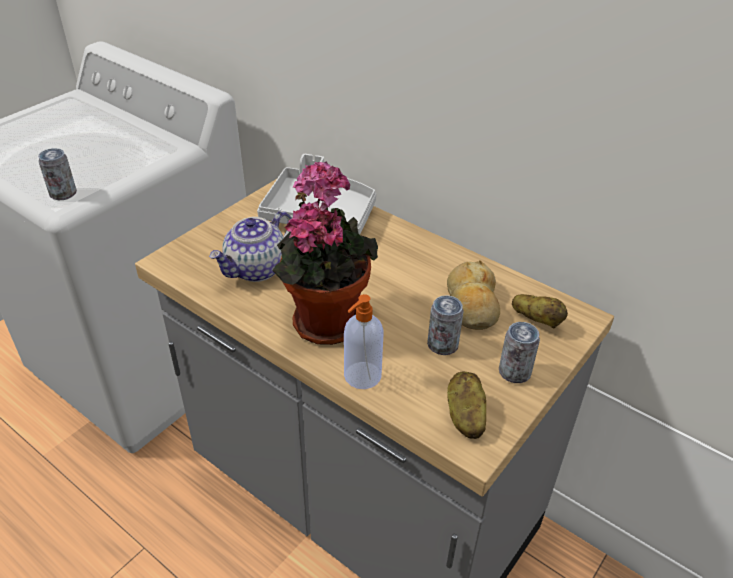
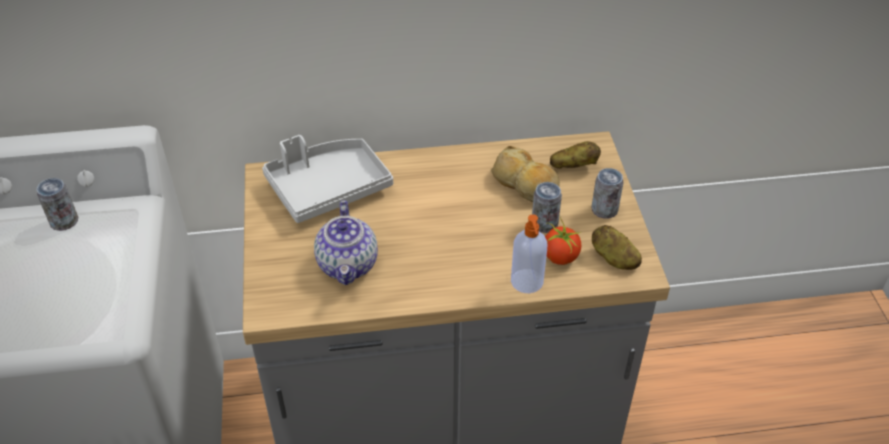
camera: 45 degrees left, 5 degrees up
(63, 194) = (101, 321): can -> can (64, 222)
(325, 318) = (450, 263): potted plant -> none
(418, 378) = (560, 256): none -> tomato

